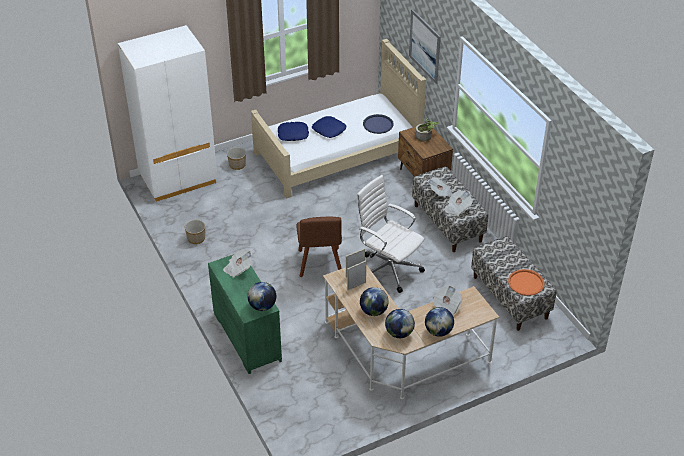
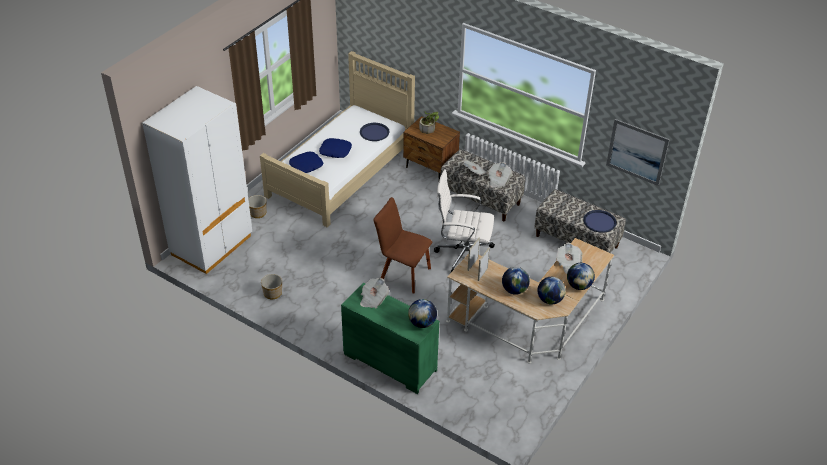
camera: 30 degrees left, 0 degrees up
(320, 264) = (402, 273): brown chair -> brown chair turned 150 degrees clockwise
(424, 46) = (409, 45): picture -> picture (637, 152)
(526, 283) = (599, 221): orange tray -> blue tray

